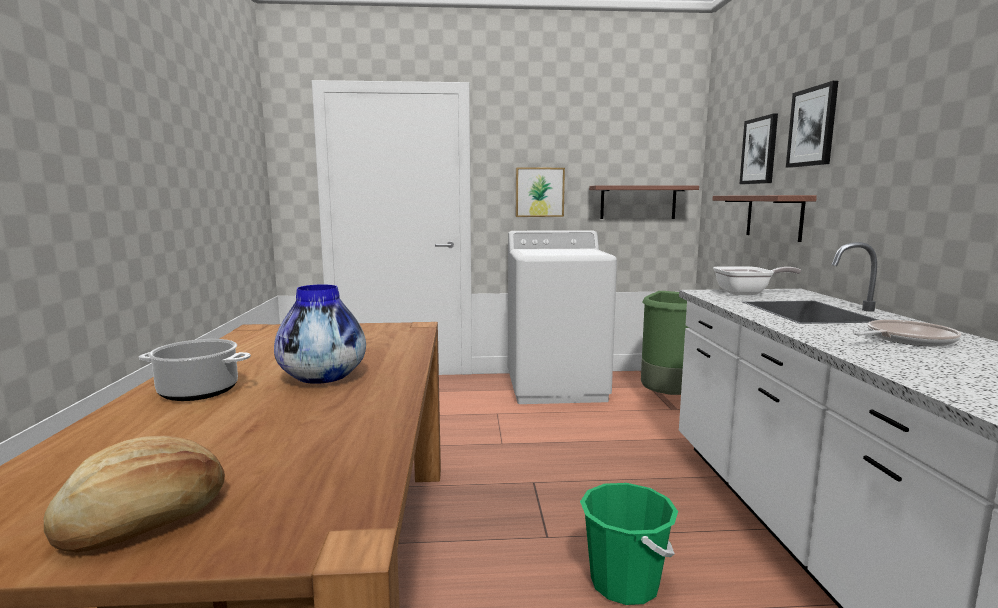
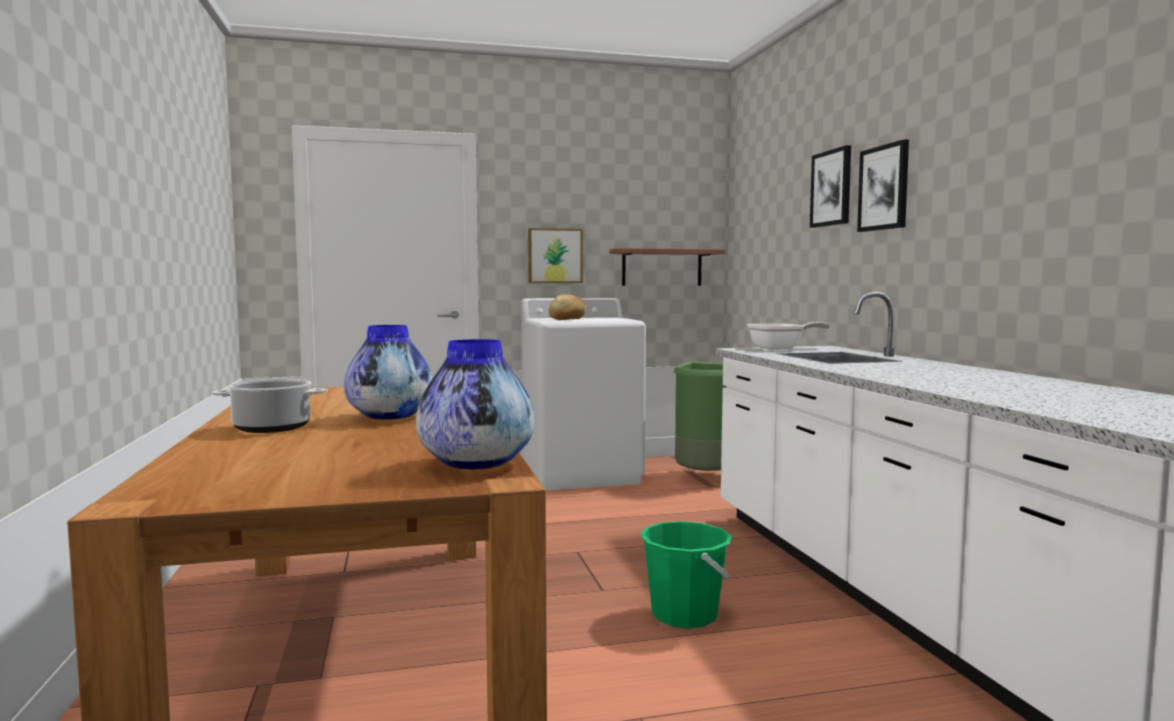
camera: 10 degrees left, 5 degrees down
(146, 521) = (327, 482): bread -> bread (567, 319)
(344, 490) = (477, 464): none -> vase
(759, 151) = (784, 212): picture -> picture (884, 188)
(774, 217) = (801, 277): shelf -> none
(906, 339) = (915, 369): frying pan -> none

